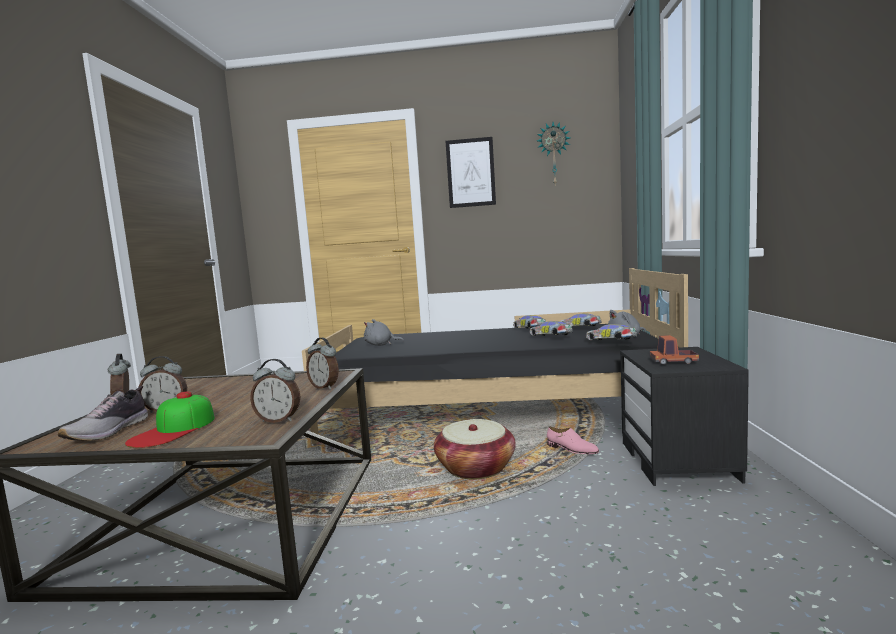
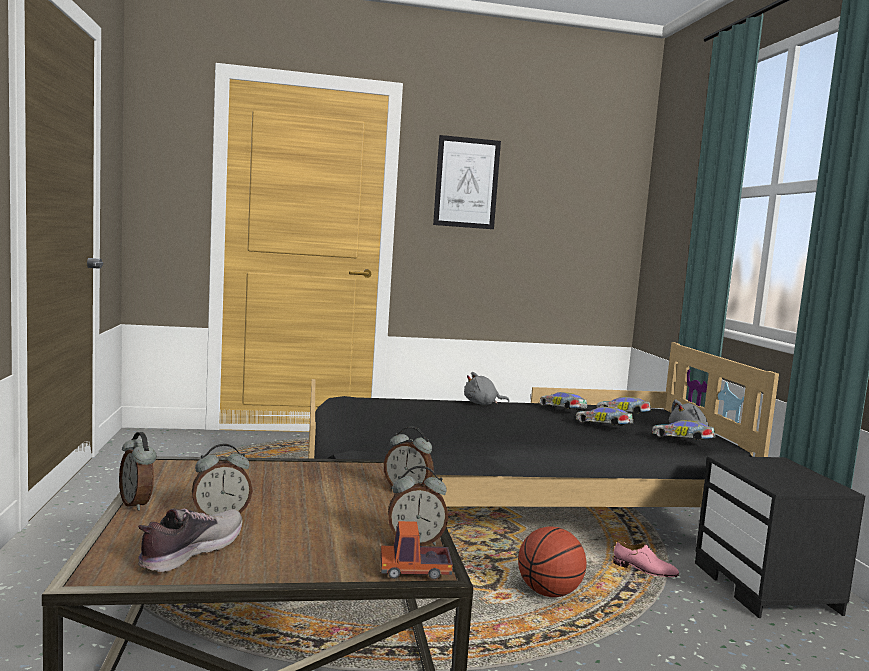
camera: 15 degrees left, 0 degrees up
(110, 431) = (190, 551): shoe -> shoe turned 150 degrees counterclockwise
(174, 430) = (286, 552): cap -> none
(381, 345) = (386, 418): grey plush toy -> grey plush toy (482, 404)
(475, 468) = (548, 593): basket -> basketball
(553, 154) = (572, 176): wall clock -> none
(673, 362) = (782, 479): toy truck -> toy truck (415, 570)

